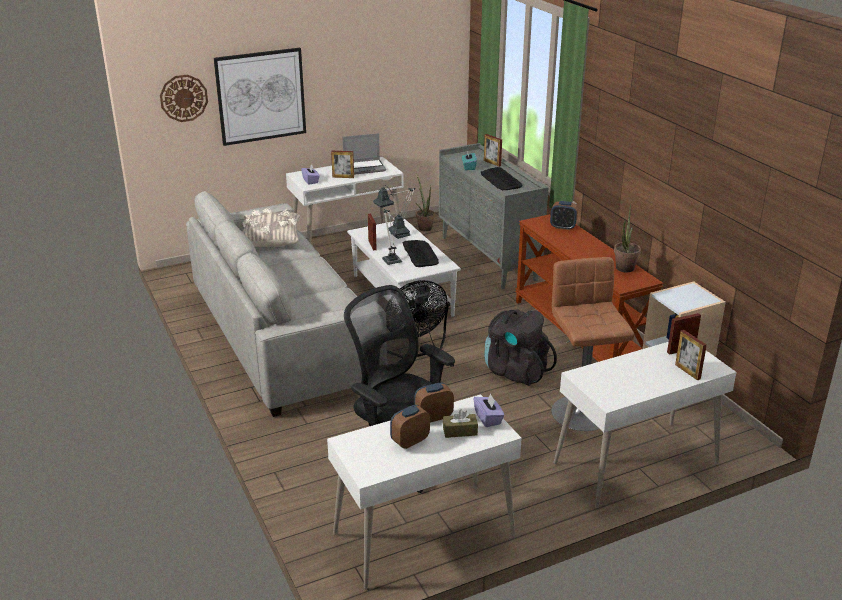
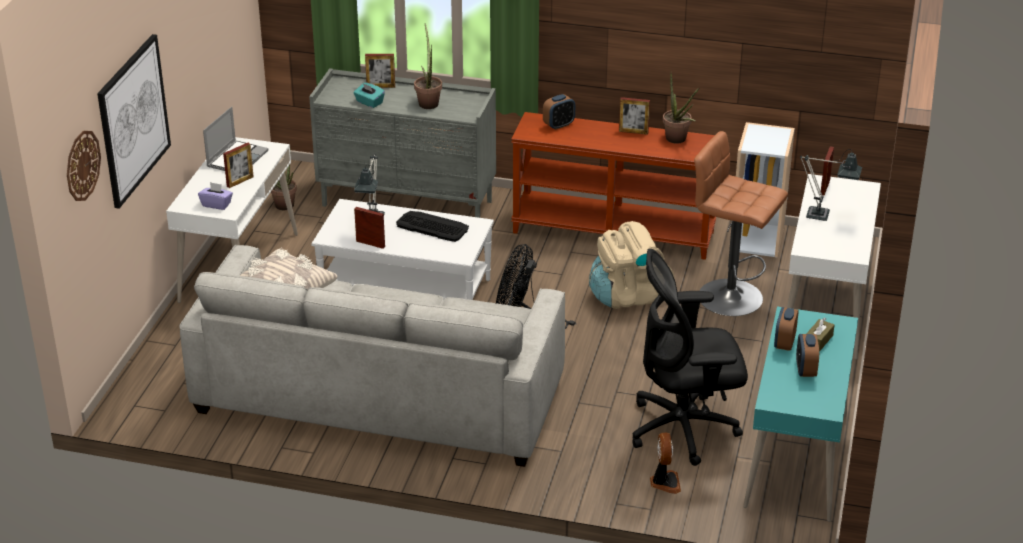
camera: 50 degrees left, 5 degrees up
(322, 482) = (664, 482): none -> fan
(393, 263) = (428, 249): table lamp -> table lamp (824, 216)
(424, 535) = (797, 460): white desk -> turquoise desk
(488, 418) = (816, 319): purple tissue box -> none
(501, 180) = (428, 102): keyboard -> potted plant
(515, 371) = (627, 295): black backpack -> beige backpack
(687, 372) = (856, 201): picture frame -> picture frame (633, 132)

